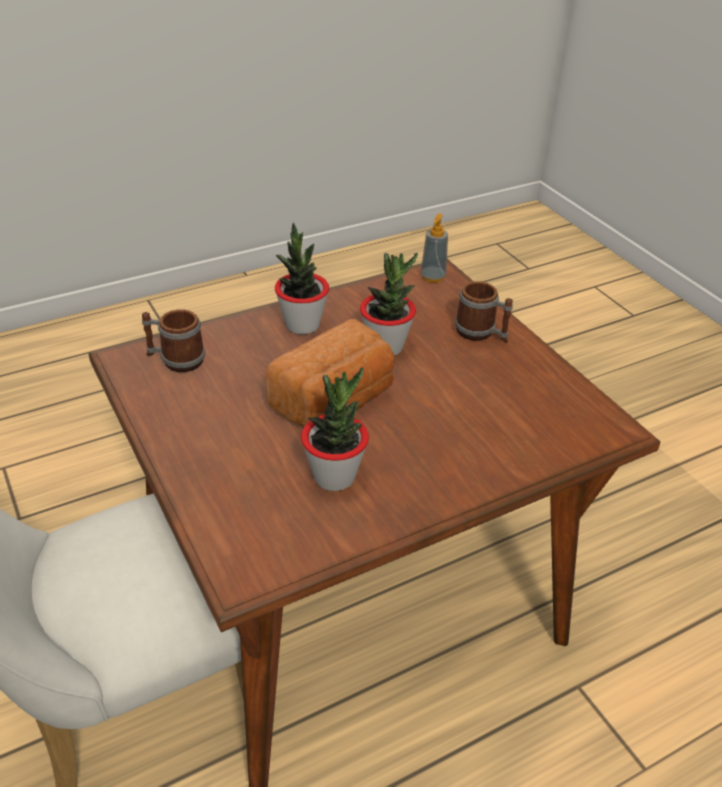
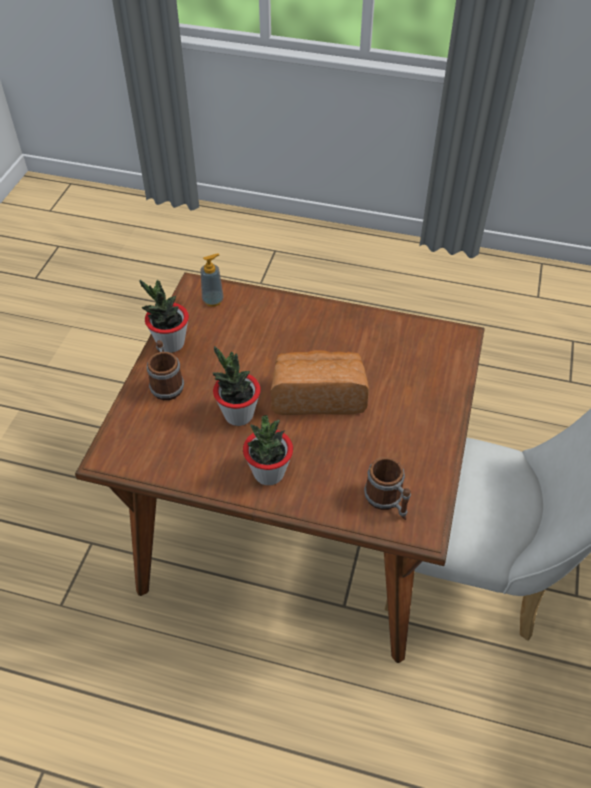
camera: 135 degrees left, 10 degrees up
(334, 476) = (368, 353): potted plant -> potted plant (170, 343)
(432, 277) = (119, 455): soap dispenser -> soap dispenser (213, 300)

